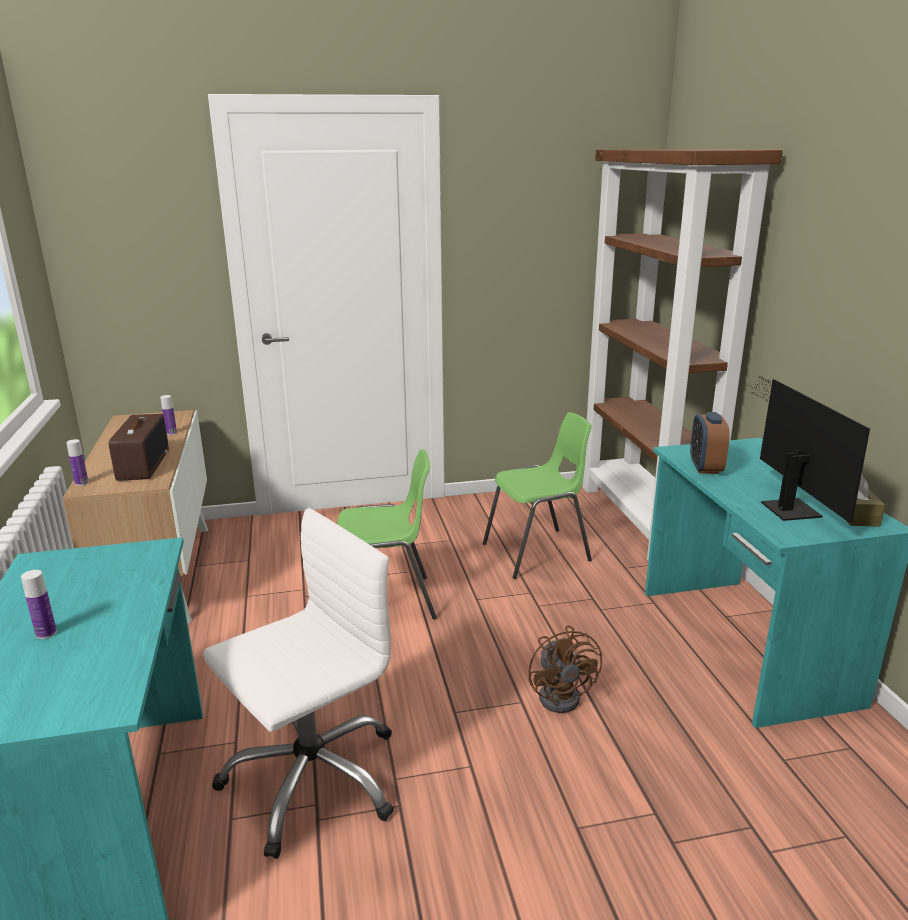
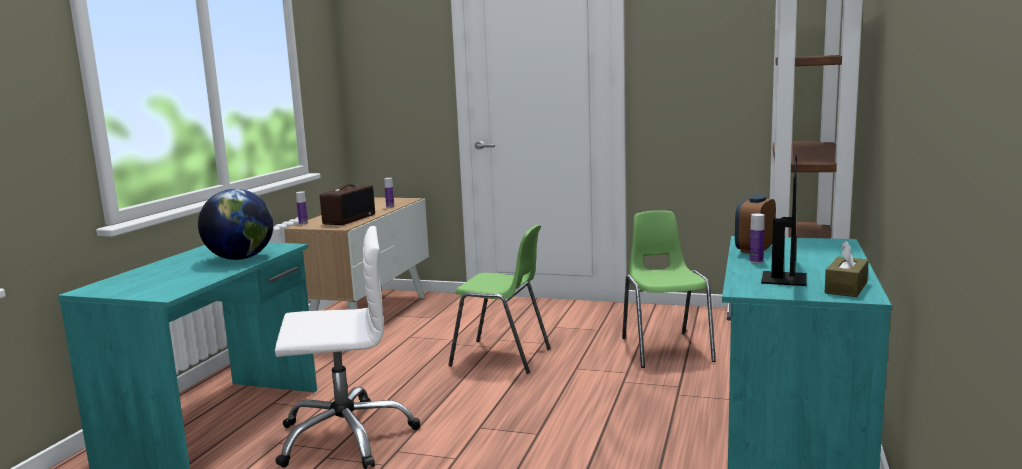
camera: 30 degrees right, 10 degrees down
(46, 633) = (181, 268): bottle -> bottle (756, 261)
(120, 590) = (240, 258): none -> globe
(538, 553) = (665, 349): green chair -> green chair turned 105 degrees counterclockwise
(563, 694) = (577, 437): brown fan -> none

